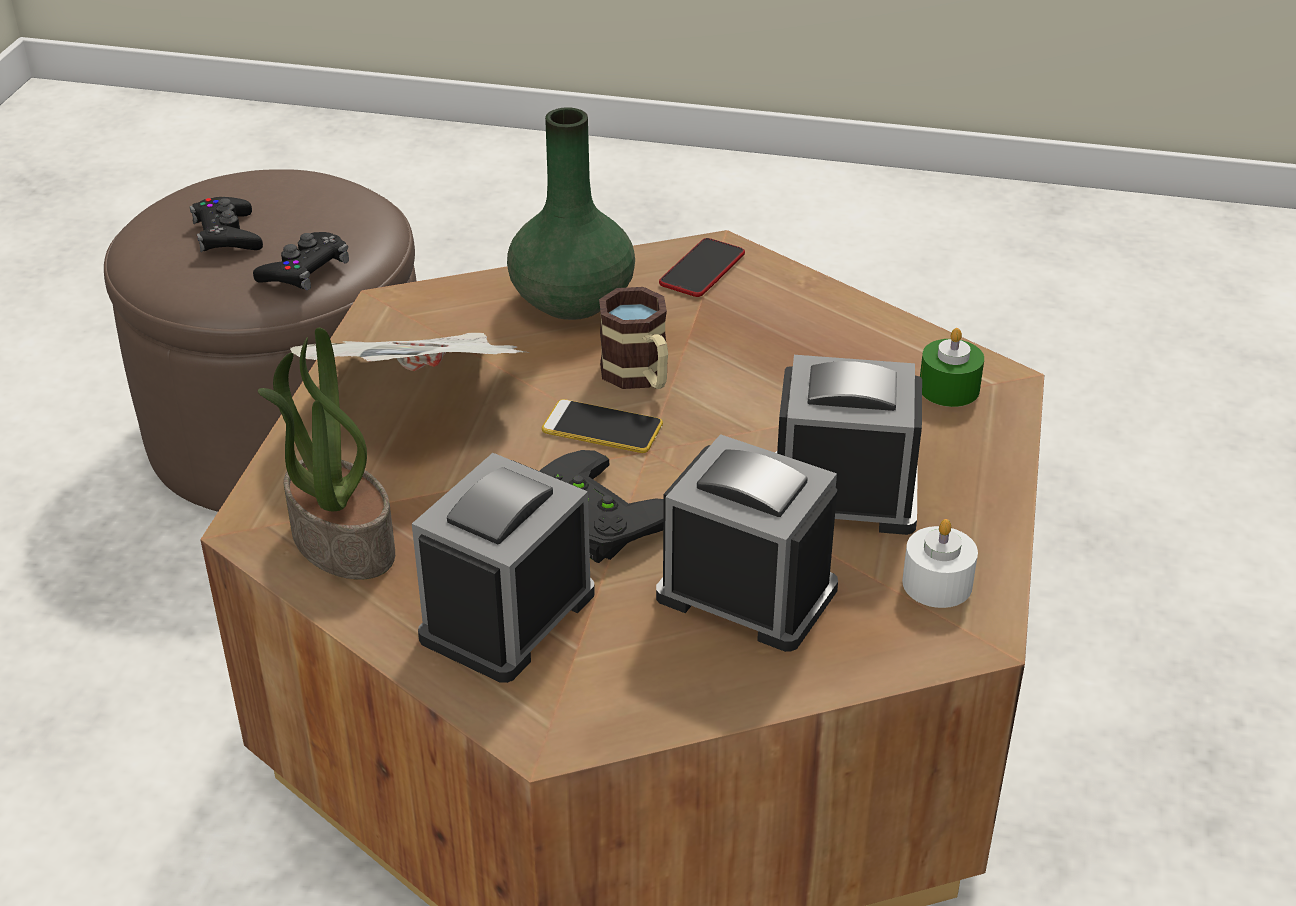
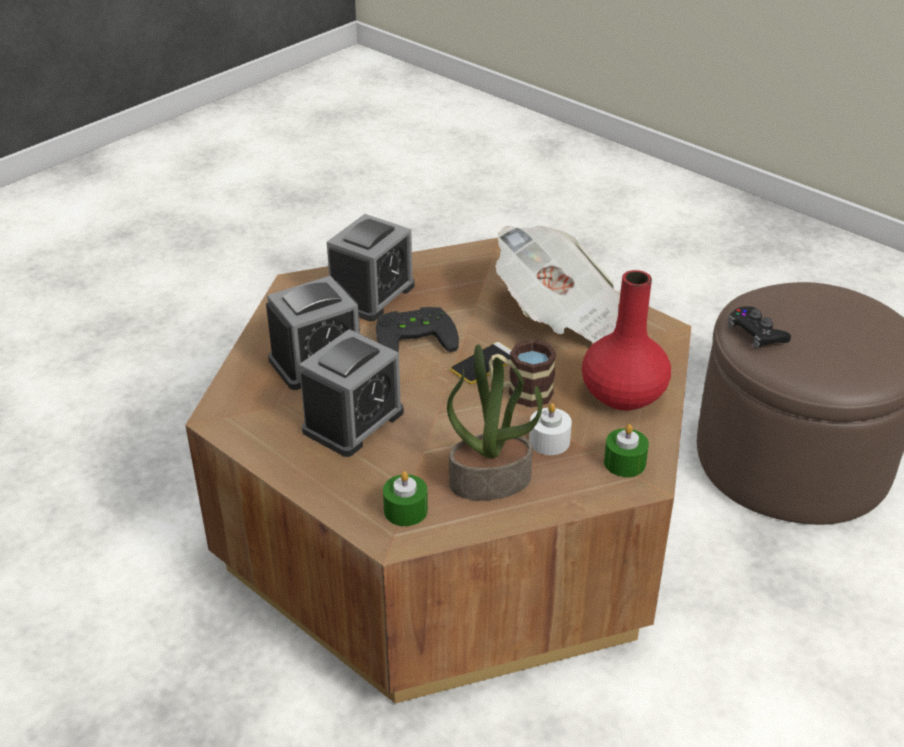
camera: 120 degrees right, 0 degrees up
(227, 235) = (818, 316): black game controller -> none
(340, 543) = (463, 267): potted plant -> potted plant (490, 480)
(508, 616) = (372, 295): alarm clock -> alarm clock turned 60 degrees clockwise
(570, 301) = (623, 395): green vase -> red vase
(702, 269) = (624, 463): phone -> green candle
(937, 583) = (260, 422): white candle -> white candle (549, 441)

